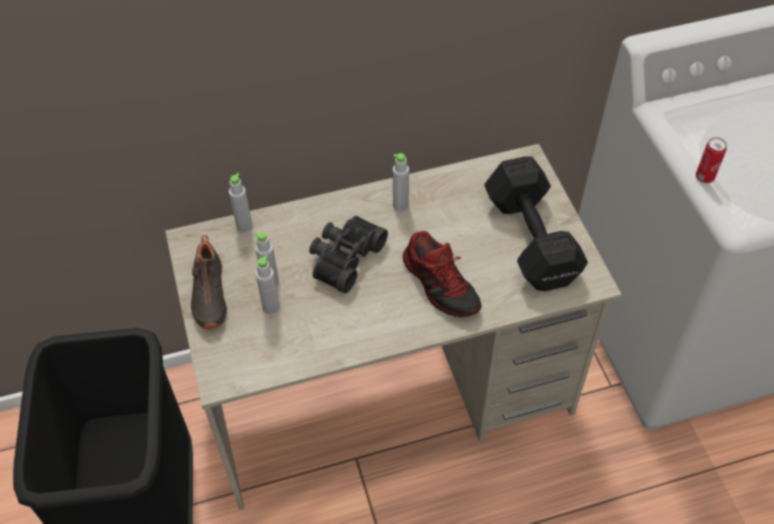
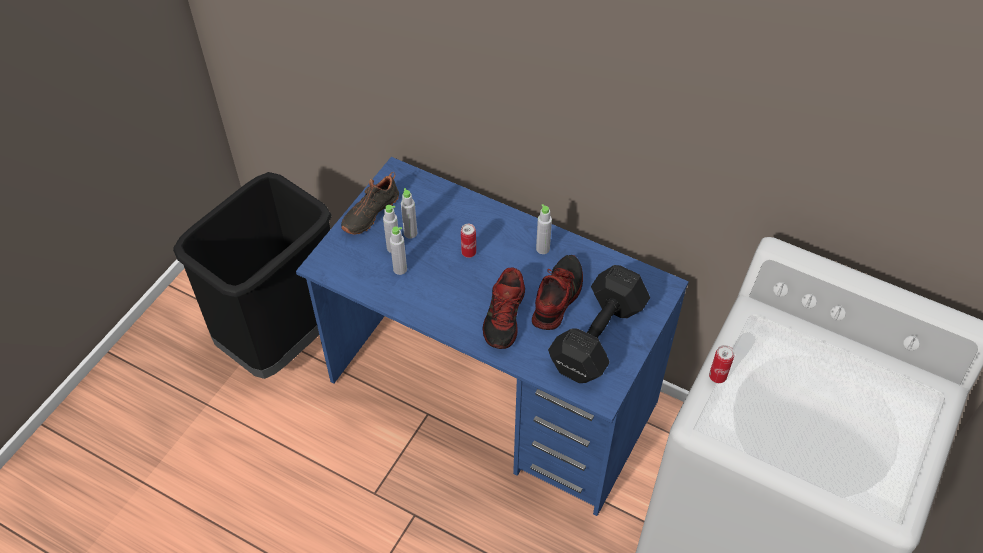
camera: 45 degrees right, 0 degrees up
(244, 226) = (435, 188): grey bottle -> grey bottle (400, 269)
(343, 257) = (468, 253): black binoculars -> can
(389, 393) = (493, 393): beige desk -> blue desk
(461, 235) = (556, 297): none -> shoe

